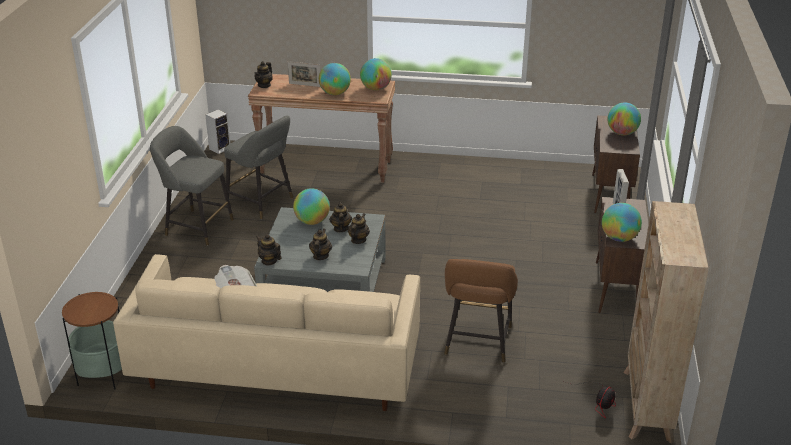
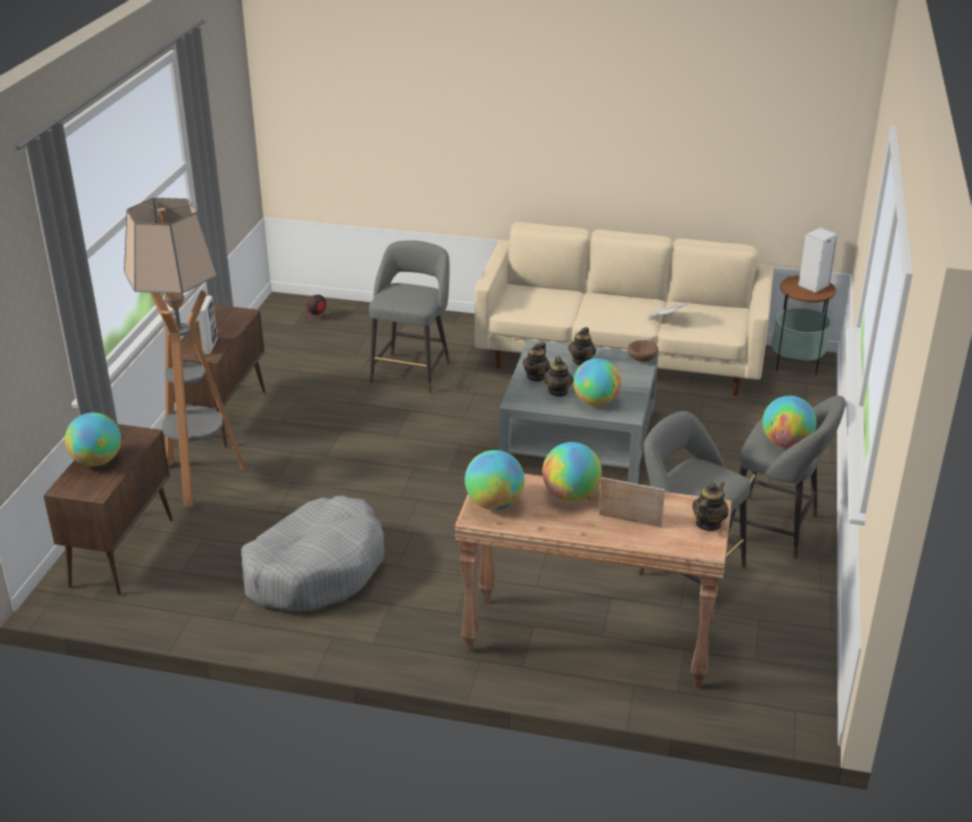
camera: 175 degrees left, 0 degrees up
(220, 148) = (807, 710): speaker -> speaker (813, 286)
(269, 261) = (642, 359): teapot -> brown bowl
(477, 343) = (412, 370): brown stool -> grey stool
(487, 192) = (315, 569): none -> grey dog bed
(596, 239) = (200, 479): none -> floor lamp
(619, 238) = (237, 316): globe -> globe (785, 443)
(647, 406) = (276, 318): beige bookcase -> none

